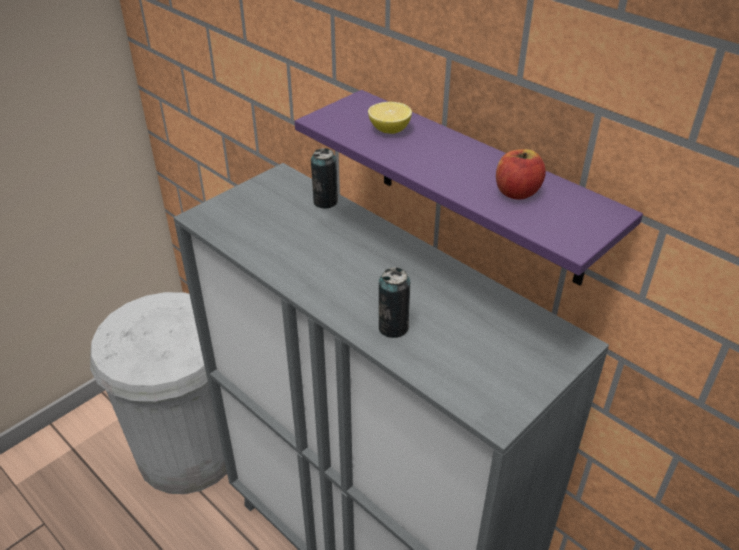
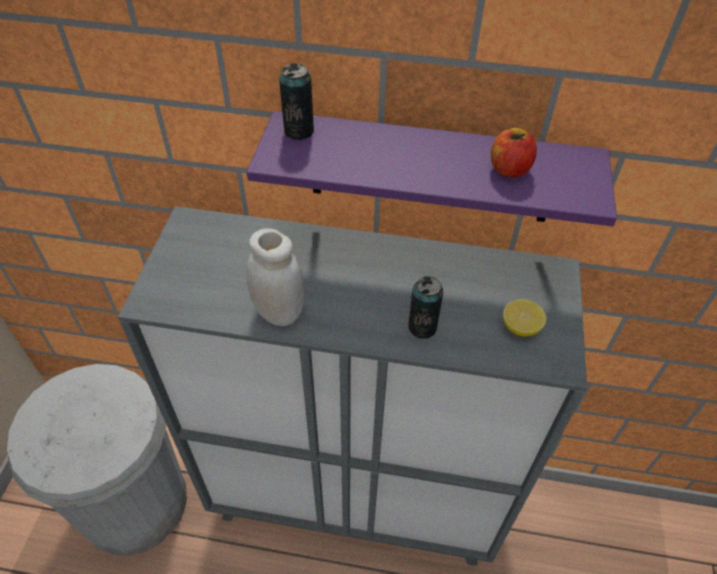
camera: 35 degrees left, 10 degrees up
(287, 264) = (279, 312): none -> white jar
(325, 201) = (255, 231): can -> can (299, 131)
(389, 130) = (346, 147): lemon -> lemon (520, 327)

